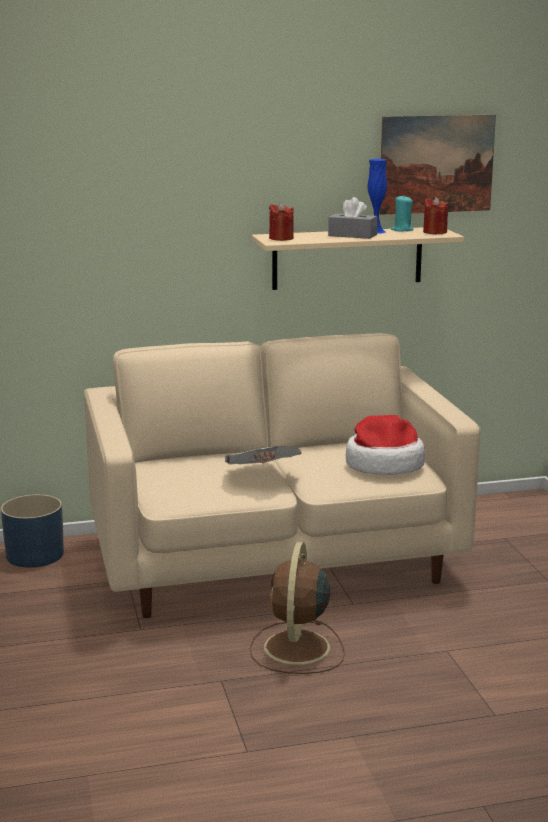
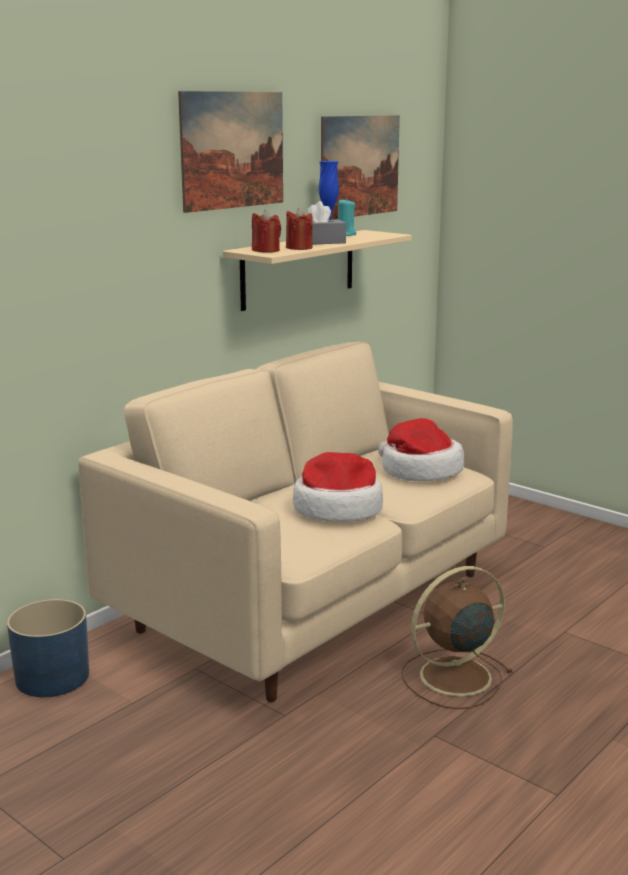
camera: 35 degrees left, 0 degrees up
(262, 476) = (338, 509): newspaper -> hat
(267, 147) = (233, 150): none -> picture
(296, 649) = (452, 677): brown fan -> brown fan turned 90 degrees clockwise
(435, 232) = (378, 234): red candle -> red candle (299, 248)

